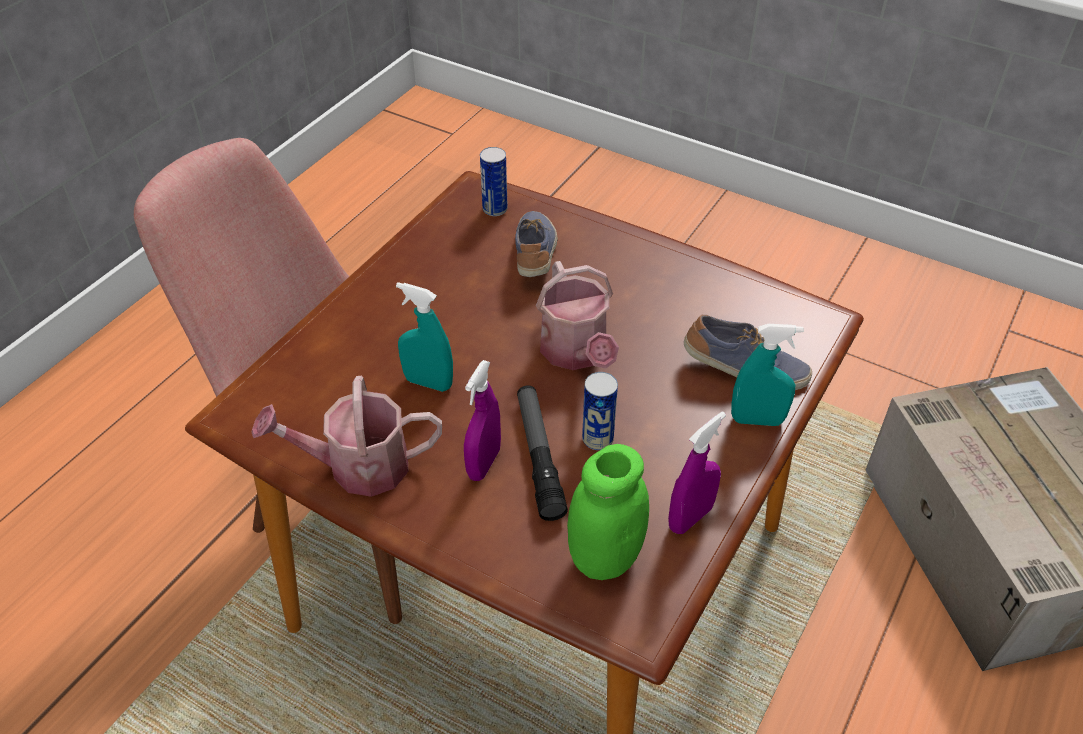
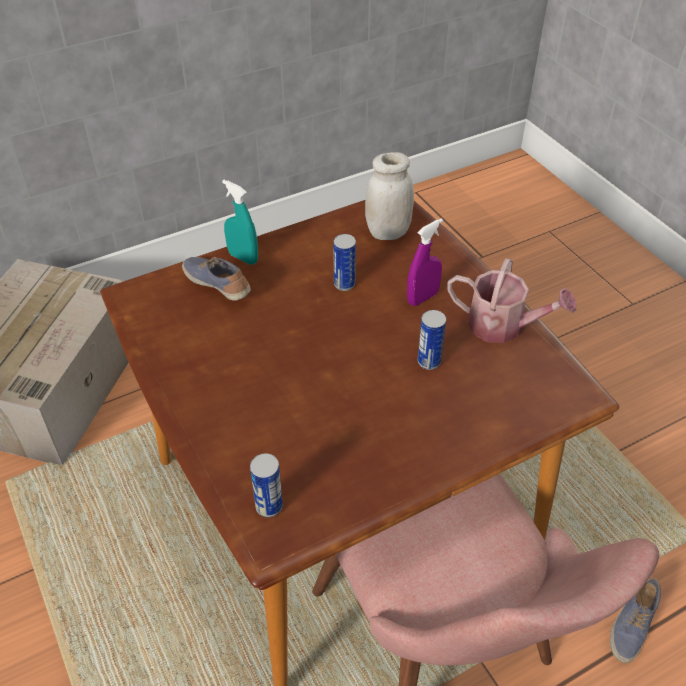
camera: 150 degrees left, 0 degrees up
(428, 382) = (429, 362): turquoise spray bottle -> can
(535, 254) = (273, 436): shoe -> shoe (631, 624)
(539, 457) = (387, 288): flashlight -> none
(577, 353) = (312, 340): watering can -> none
(604, 557) = (388, 232): green jar -> white jar
(690, 518) = (329, 231): purple spray bottle -> none

